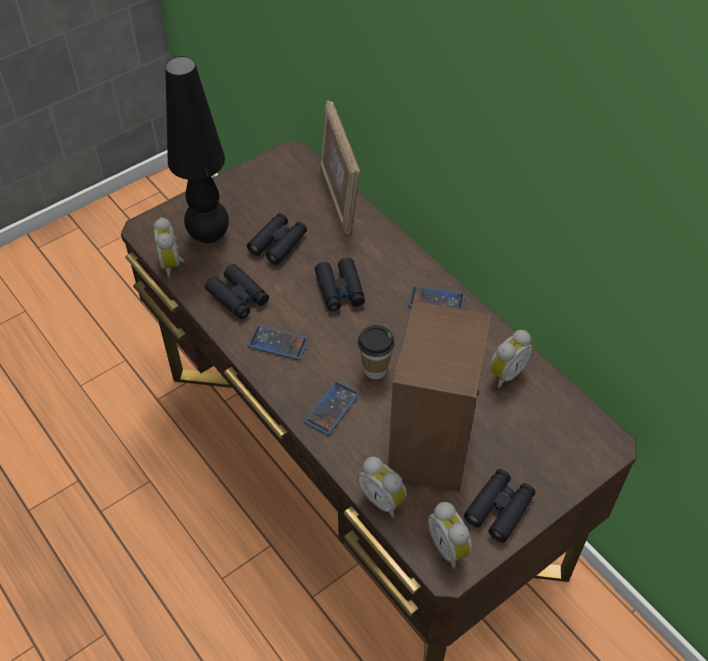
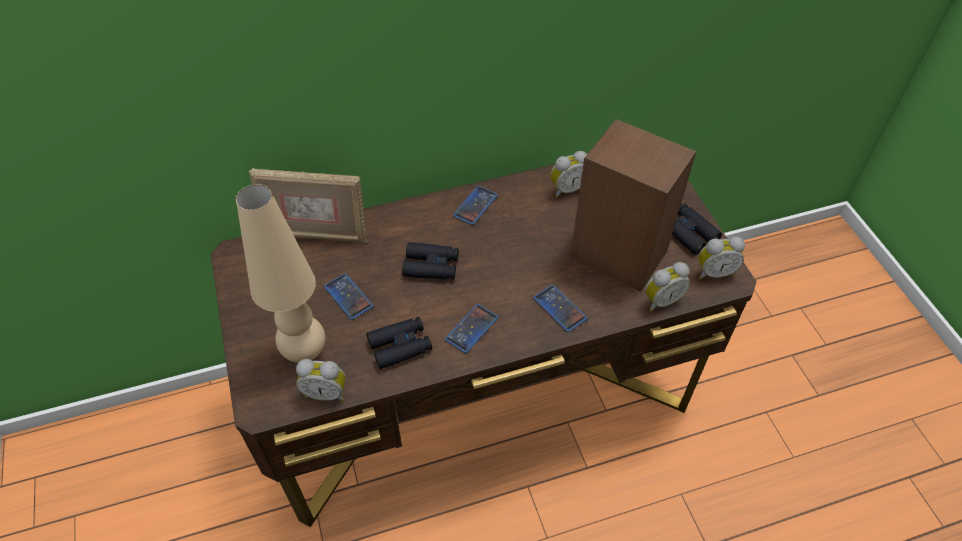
camera: 70 degrees left, 0 degrees up
(209, 236) = (305, 351): black table lamp -> beige table lamp
(278, 243) = (348, 296): black binoculars -> phone
(375, 370) = (531, 267): cup -> none
(505, 373) = (567, 189): alarm clock -> alarm clock turned 90 degrees clockwise

